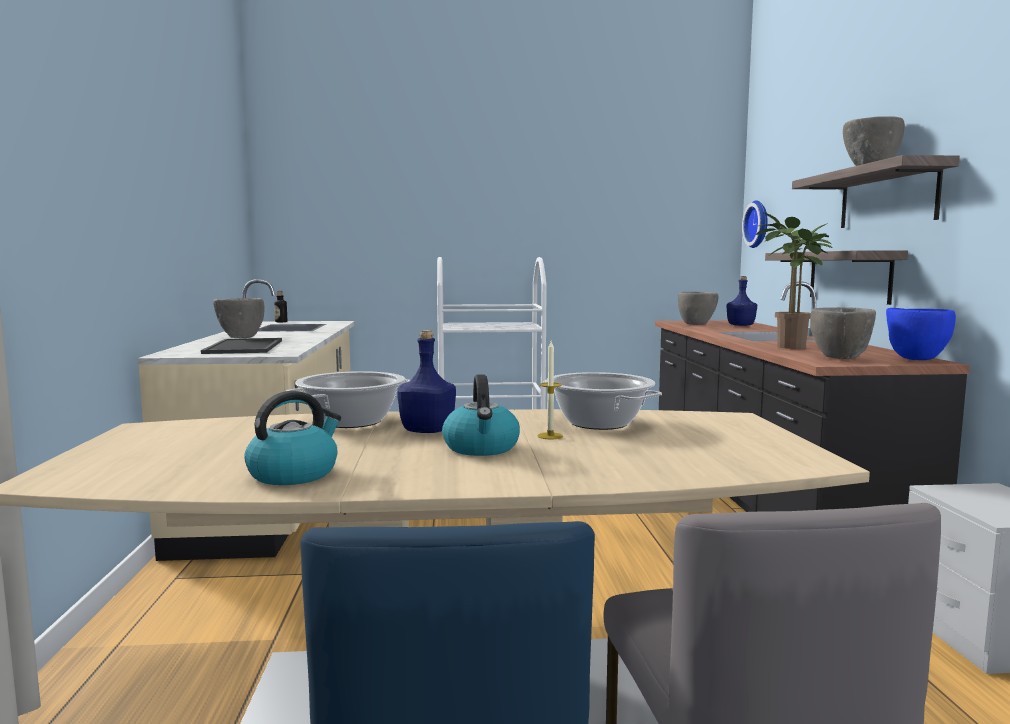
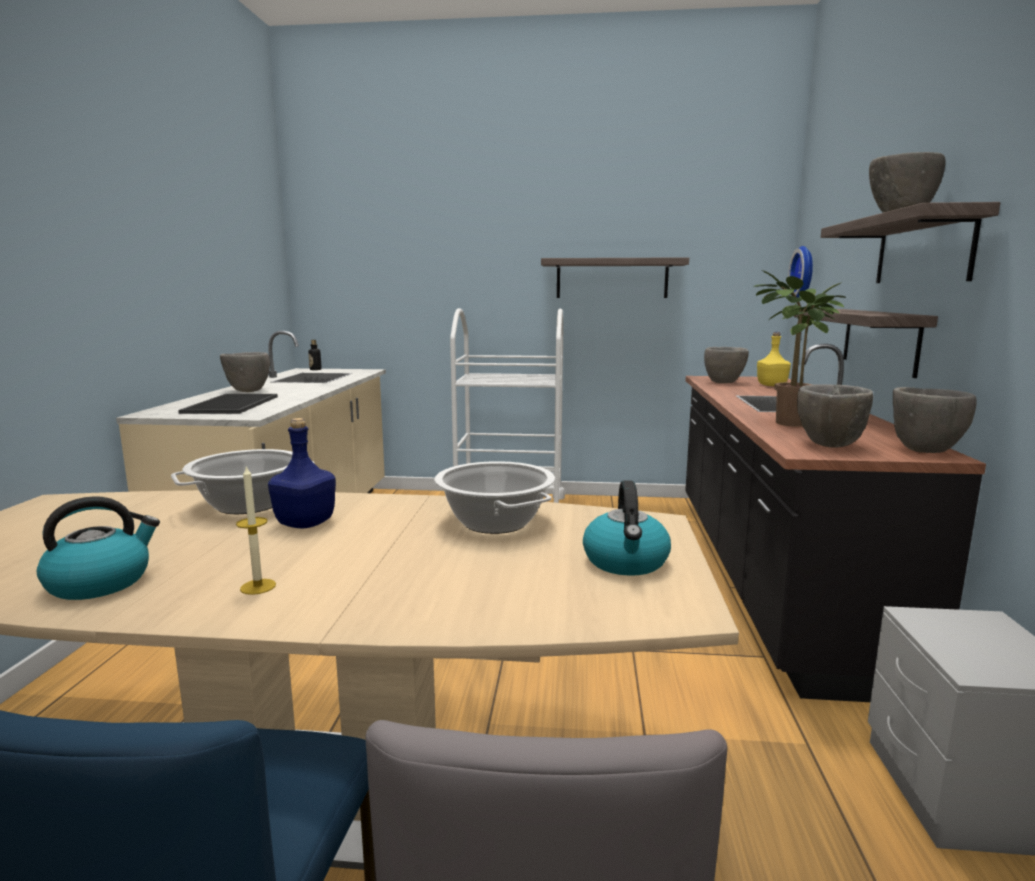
camera: 10 degrees right, 5 degrees up
(481, 448) = (329, 555): kettle -> kettle (626, 562)
(550, 436) = (421, 540): candle -> candle (258, 586)
(580, 230) = (612, 278): none -> shelf
(741, 325) = (772, 385): blue bottle -> yellow bottle
(916, 359) = (925, 450): blue bowl -> grey bowl

